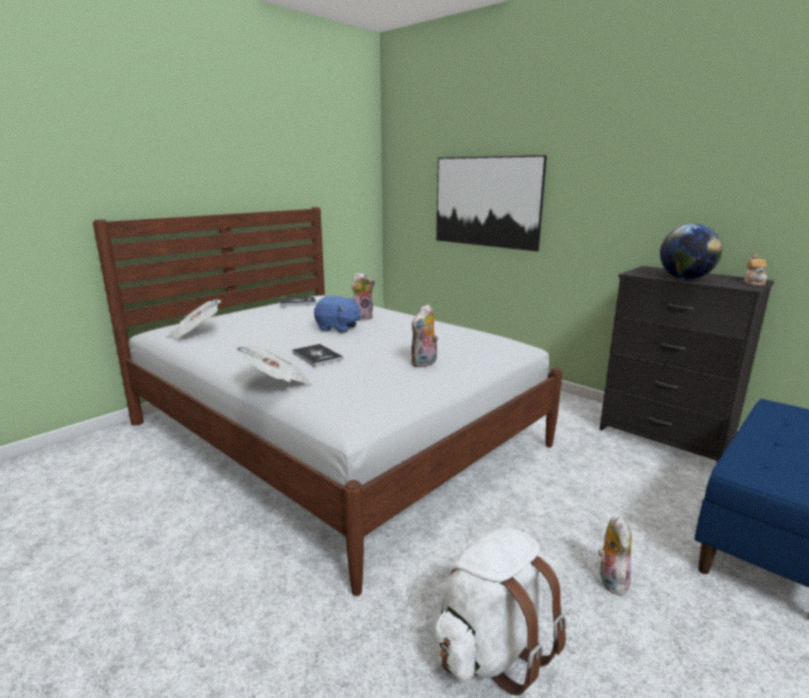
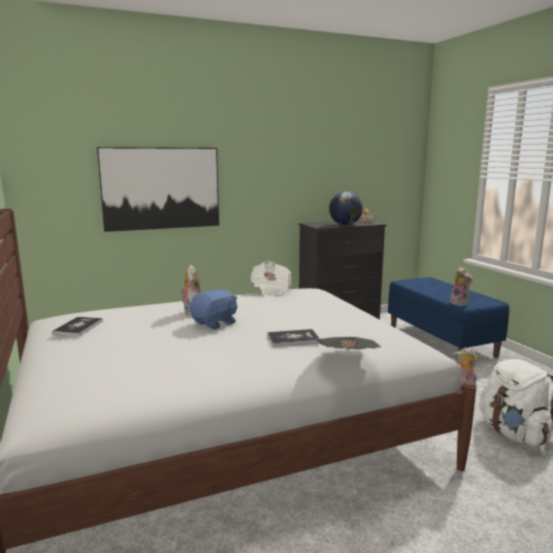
camera: 65 degrees left, 5 degrees down
(195, 333) = (119, 389): newspaper -> newspaper (271, 290)
(424, 363) = (340, 313): plush toy -> plush toy (460, 303)

